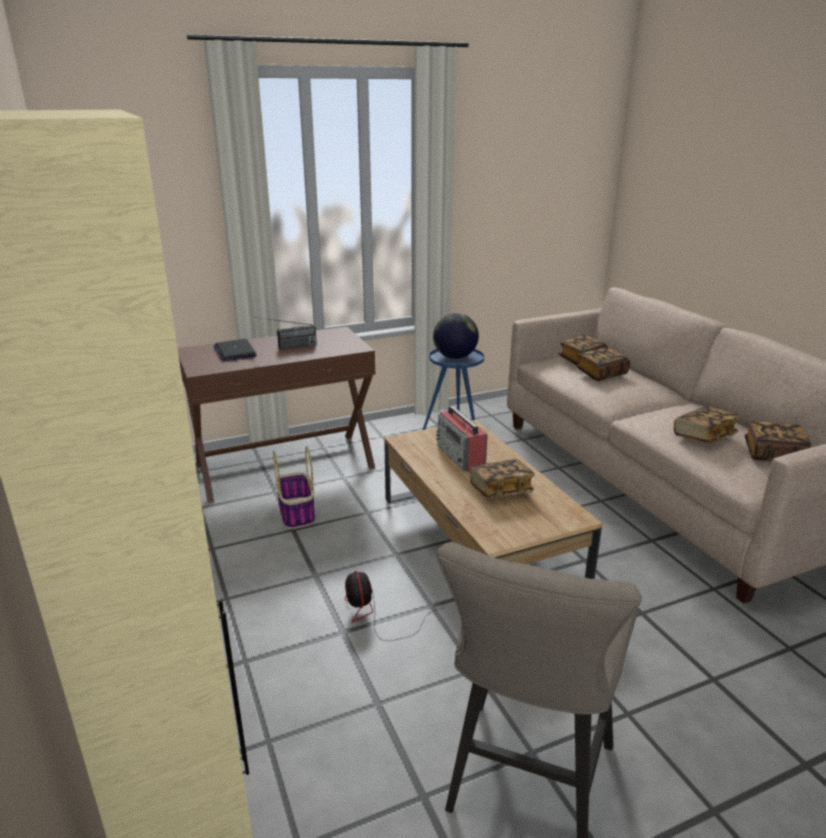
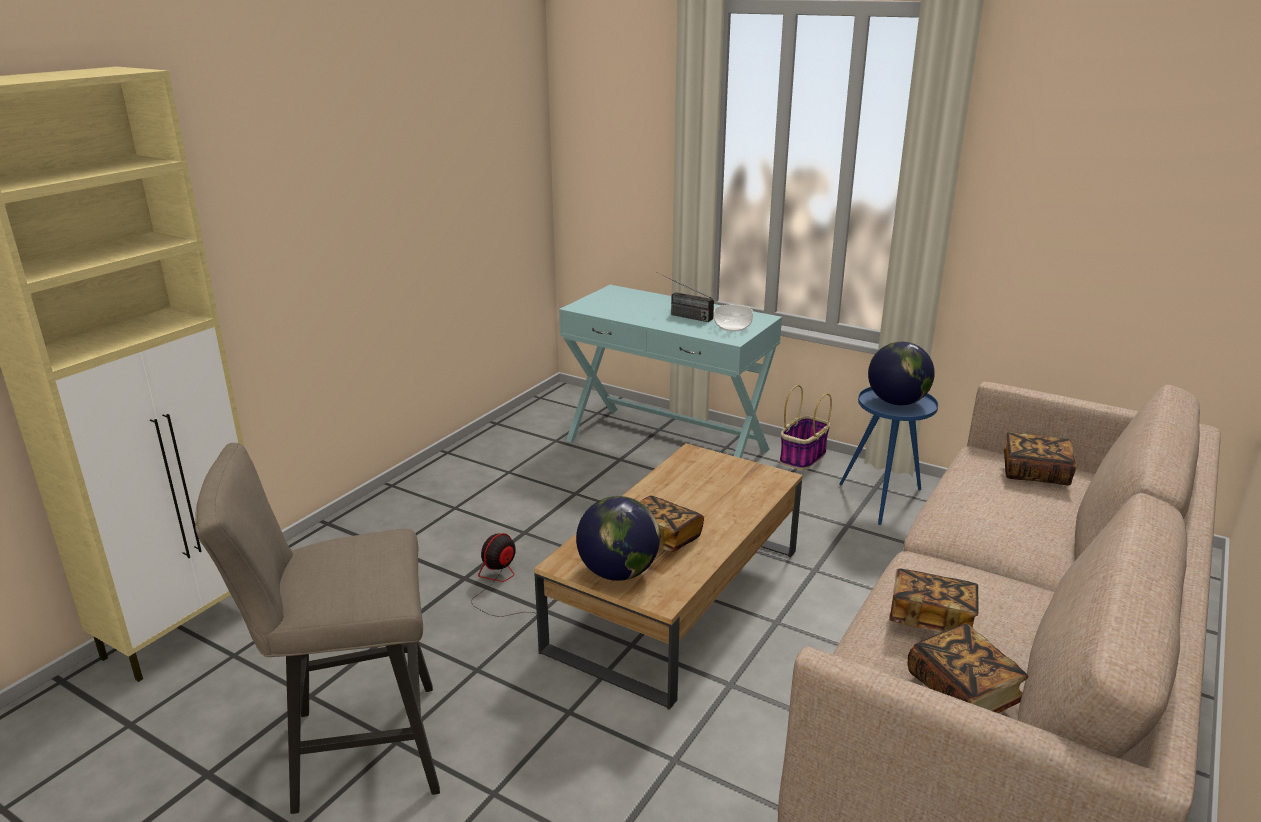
camera: 55 degrees right, 0 degrees up
(234, 351) = (638, 302): laptop -> none
(285, 466) = (667, 444): brown console table -> turquoise console table
(297, 514) = (600, 484): basket -> basket (803, 457)
(337, 342) = (732, 326): none -> bowl
(461, 456) = (703, 494): radio -> none
(529, 522) = (618, 572): none -> globe
(601, 374) = (1006, 496): book -> none

